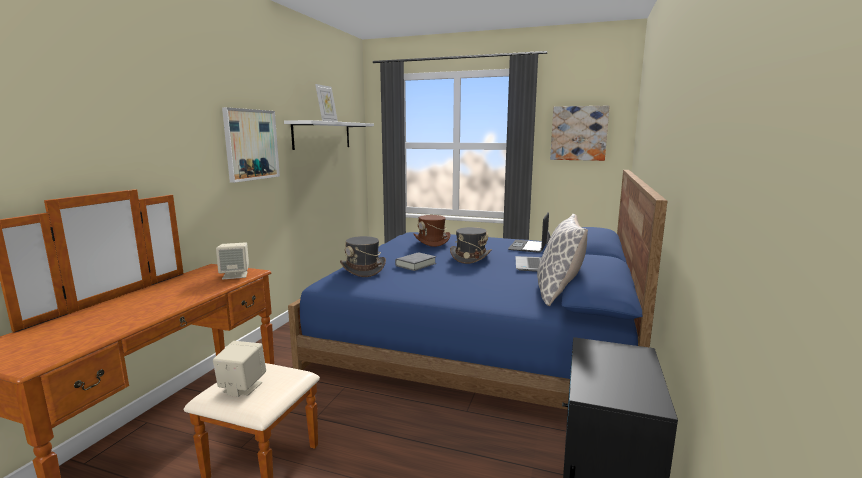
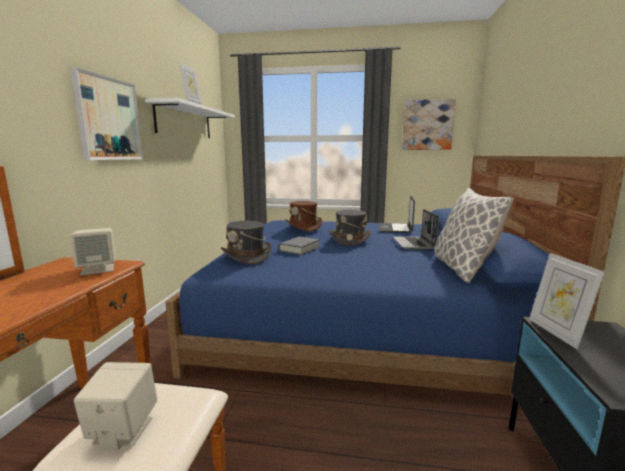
camera: 10 degrees left, 0 degrees up
(588, 351) = (556, 332): none -> picture frame

